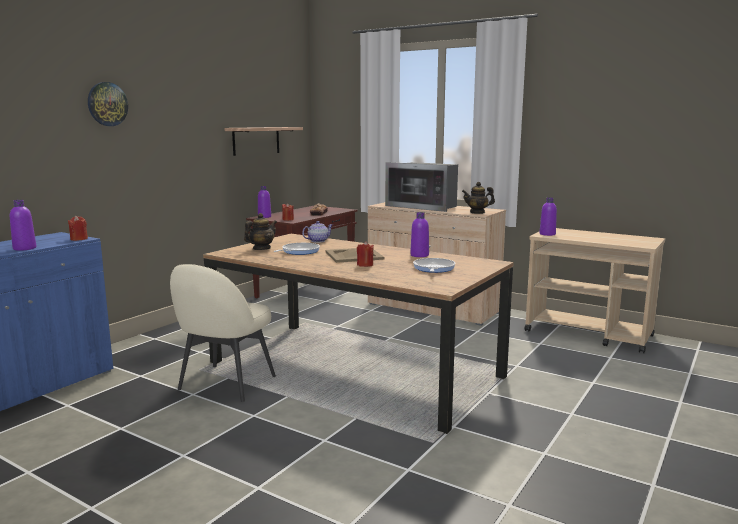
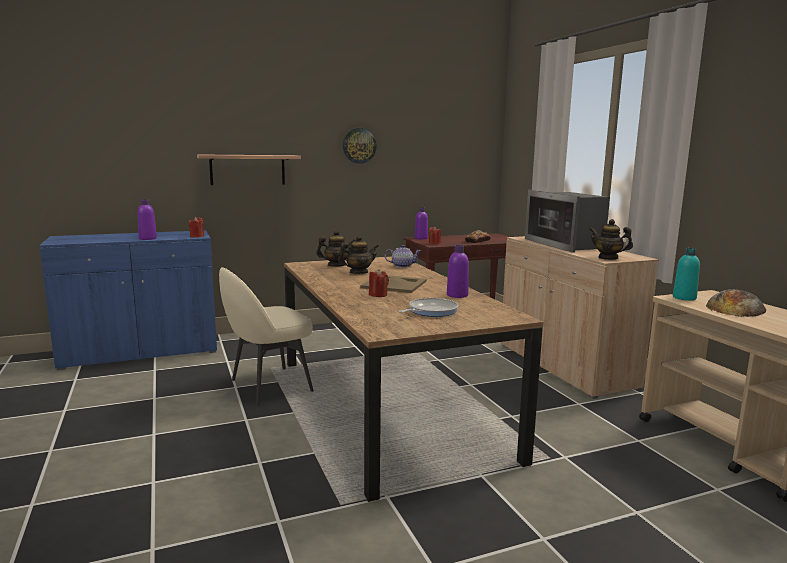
camera: 35 degrees right, 0 degrees up
(107, 104) = (259, 124): wall clock -> wall clock (359, 145)
(256, 140) = (424, 162): shelf -> shelf (247, 169)
(299, 251) = (358, 273): frying pan -> teapot
(547, 234) = (684, 298): purple bottle -> turquoise bottle
(584, 236) = (735, 308): none -> bread

